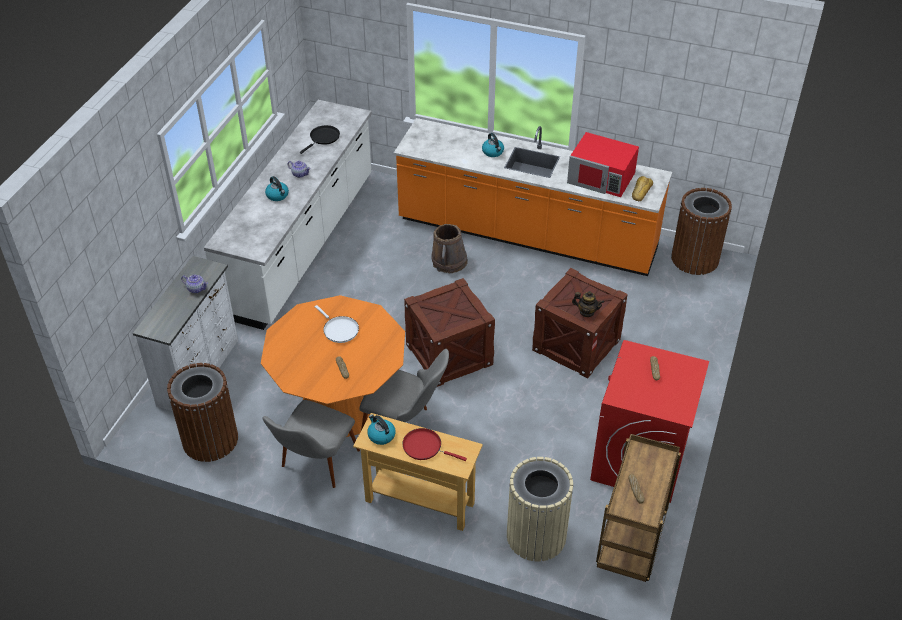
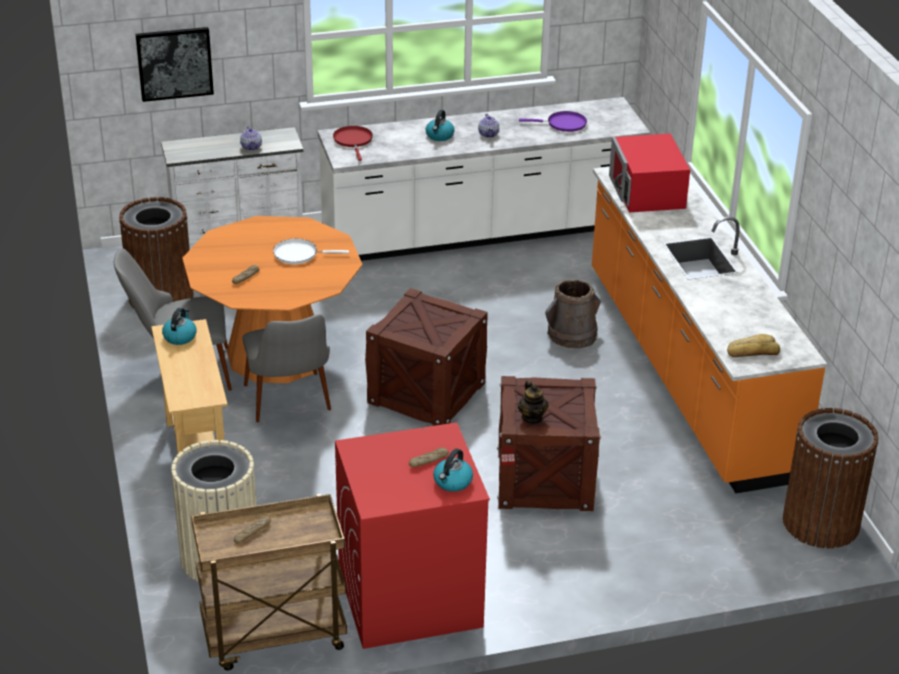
camera: 55 degrees right, 10 degrees down
(111, 267) = (174, 63): none -> picture
(323, 138) = (563, 124): black frying pan -> purple frying pan
(339, 330) = (299, 254): white frying pan -> white frying pan turned 75 degrees clockwise
(425, 447) = (188, 369): red frying pan -> red frying pan (353, 141)
(493, 152) = (681, 226): kettle -> kettle (452, 482)
(601, 178) = (738, 314): red microwave -> red microwave (647, 192)

